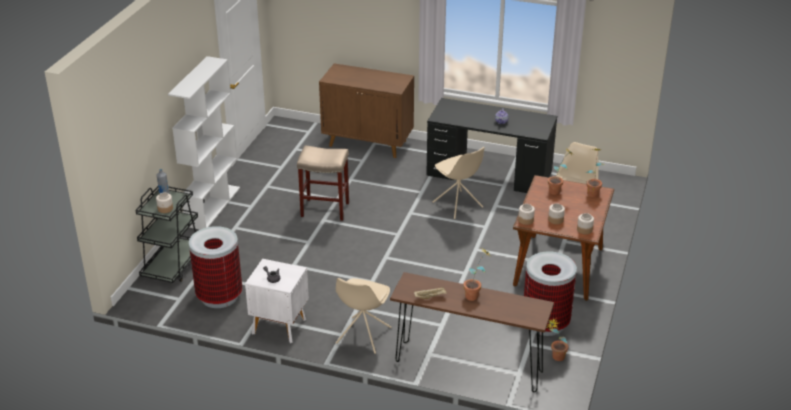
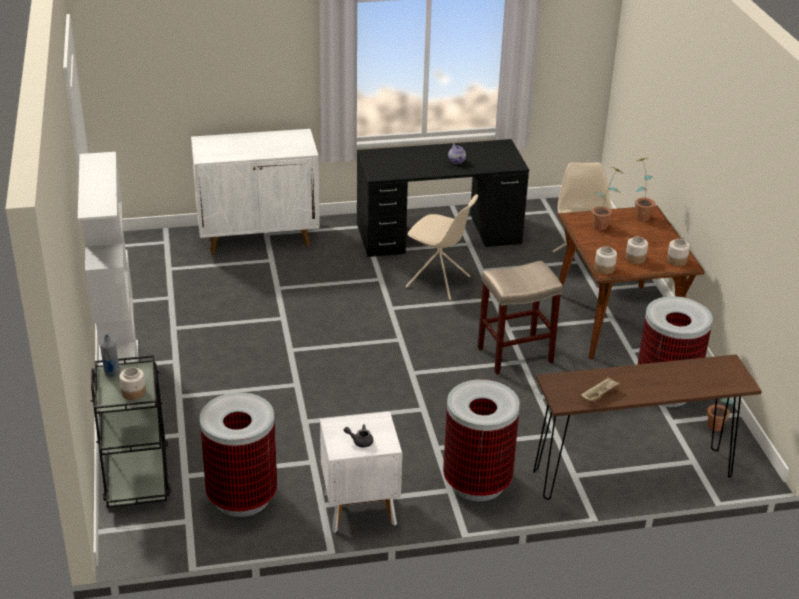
camera: 30 degrees left, 0 degrees up
(325, 209) = (280, 335): beige stool -> beige stool (515, 354)
(363, 336) = (477, 482): beige chair -> trash can
(368, 143) = (259, 236): brown cabinet -> white cabinet
(475, 295) = (647, 375): potted plant -> none

